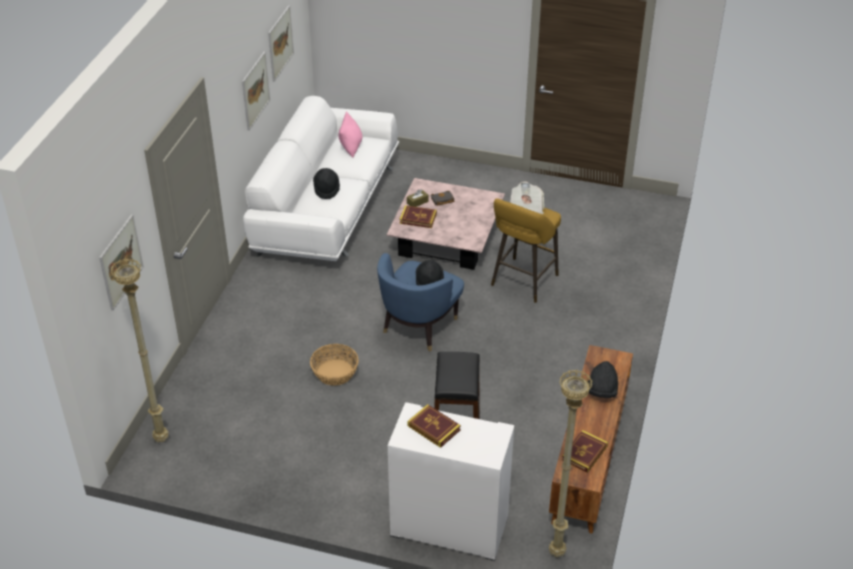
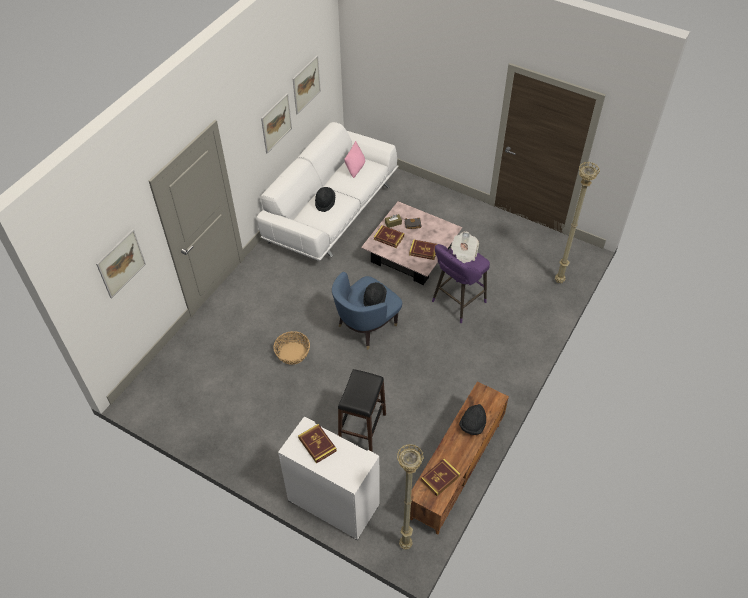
camera: 15 degrees right, 10 degrees up
(162, 440) = (154, 383): beige floor lamp -> beige floor lamp (559, 281)
(466, 226) = (423, 251): none -> book
(522, 282) = (456, 303): yellow stool -> purple stool

